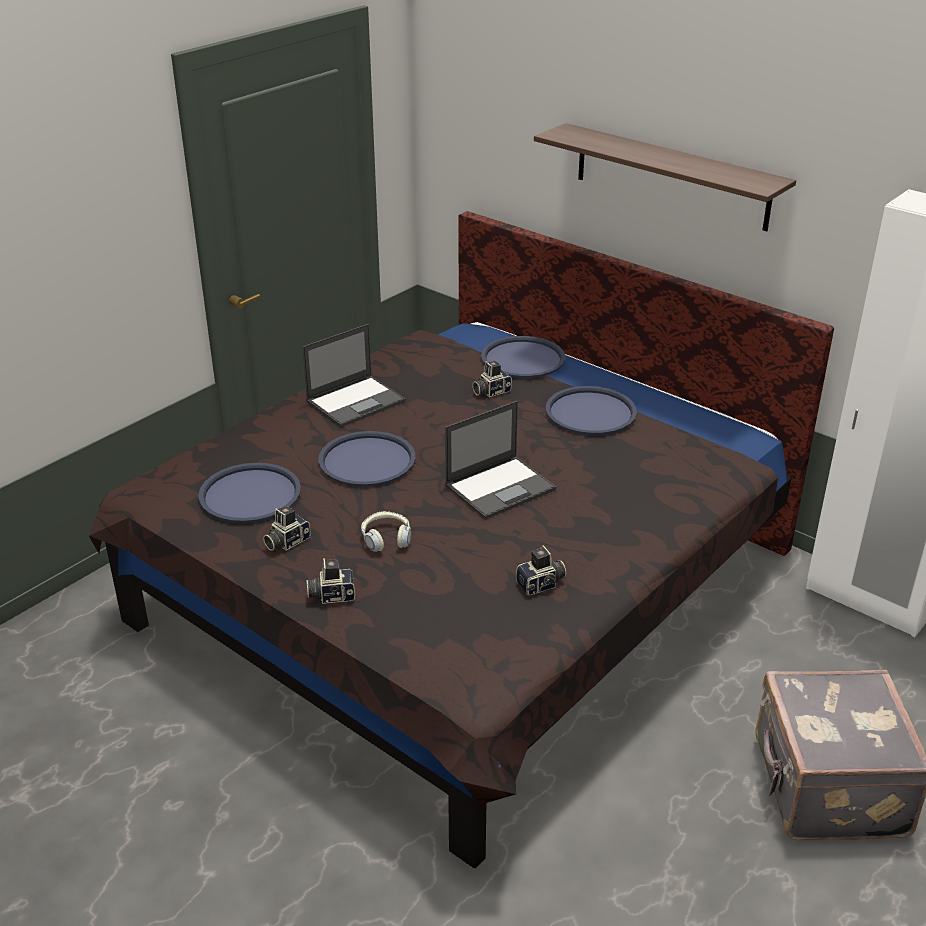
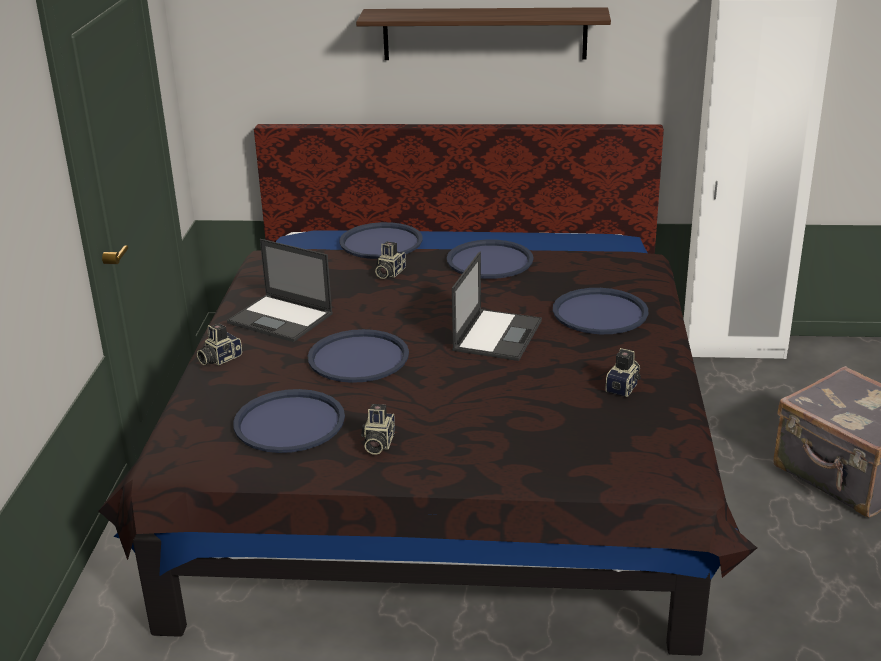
camera: 35 degrees left, 5 degrees down
(331, 595) = (475, 464): camera -> camera (219, 358)
(356, 401) = (281, 319): laptop -> laptop turned 105 degrees clockwise
(386, 538) = (460, 405): headphones -> none
(619, 504) = (600, 312): none -> blue tray

